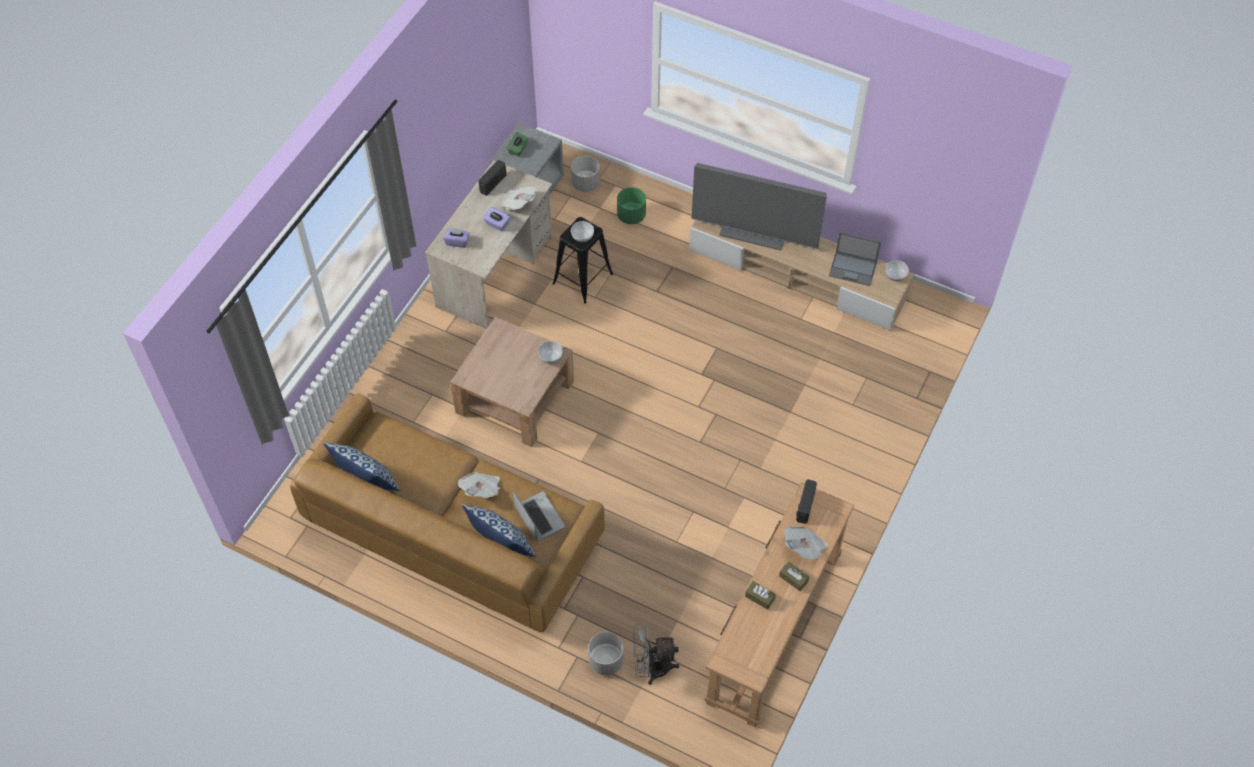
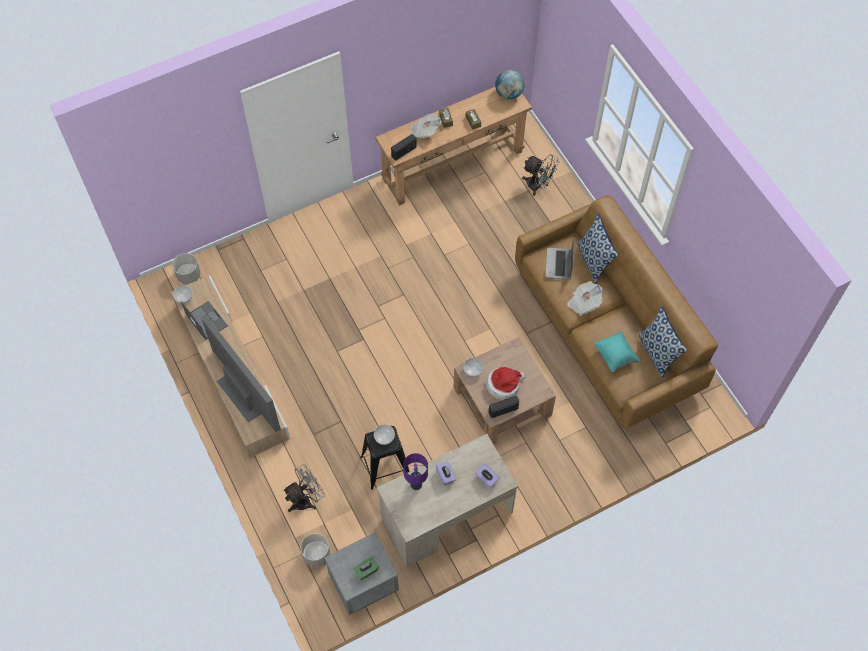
camera: 145 degrees left, 5 degrees up
(411, 452) = (615, 356): none -> turquoise pillow
(493, 183) = (422, 517): radio -> radio (503, 410)
(509, 361) = (504, 385): none -> hat
(518, 204) = (416, 484): newspaper -> purple table lamp
(606, 661) = (562, 204): grey planter -> grey planter (188, 275)
(631, 215) = (306, 499): green planter -> grey fan
(748, 666) = (508, 94): none -> globe

